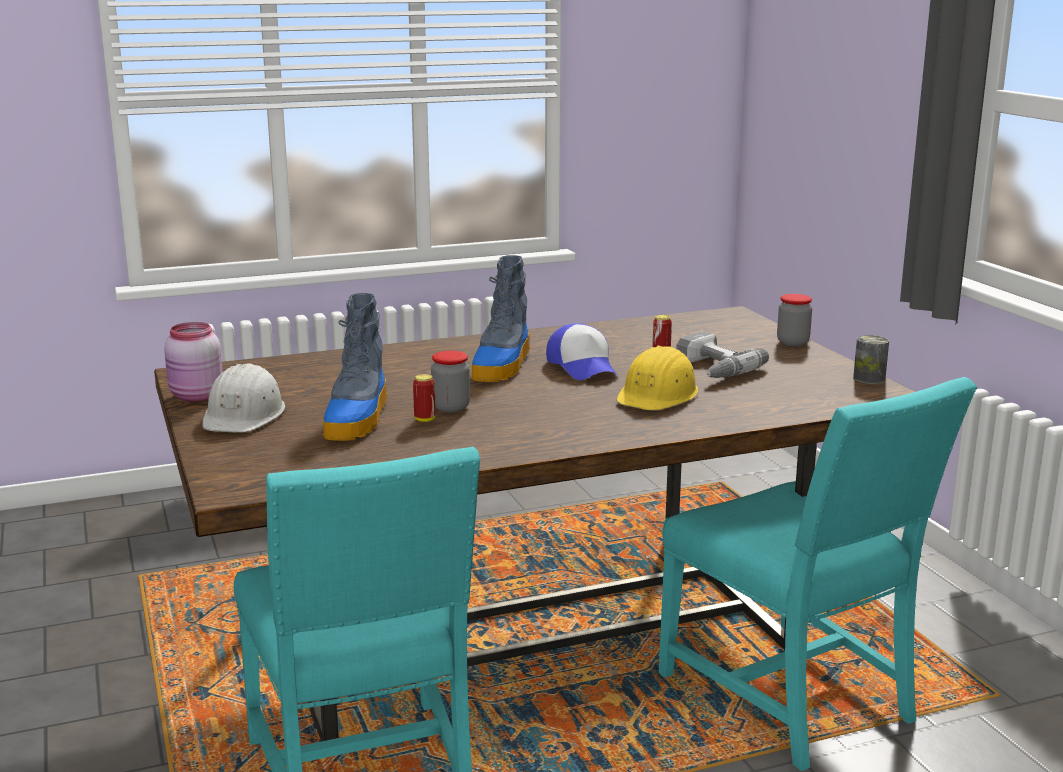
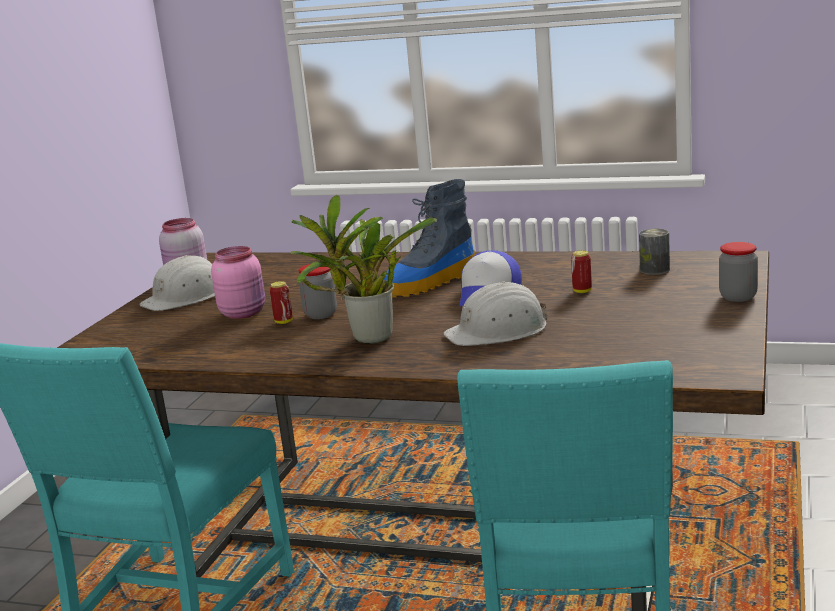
camera: 40 degrees right, 0 degrees up
(358, 418) = (244, 313): boot -> pink jar
(551, 421) = (367, 340): none -> potted plant
(658, 395) = (498, 331): yellow hard hat -> white hard hat
(710, 368) = (598, 312): power drill -> none
(869, 379) = (738, 349): can -> can (654, 270)

